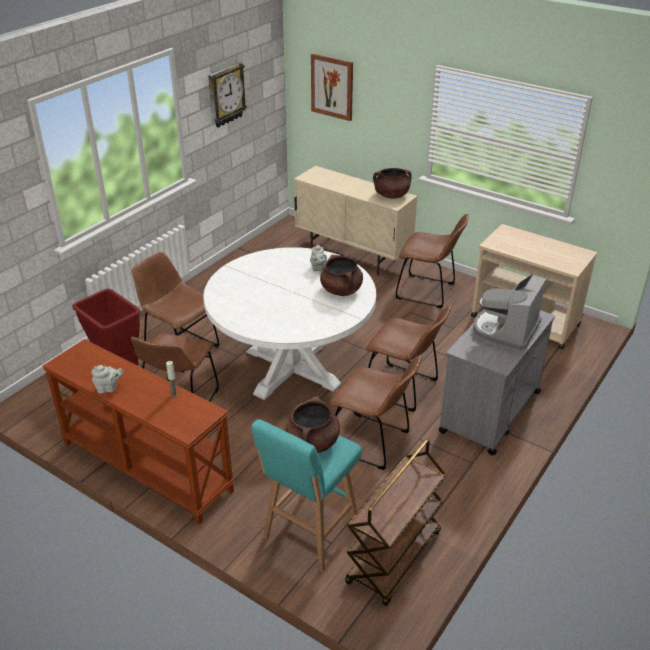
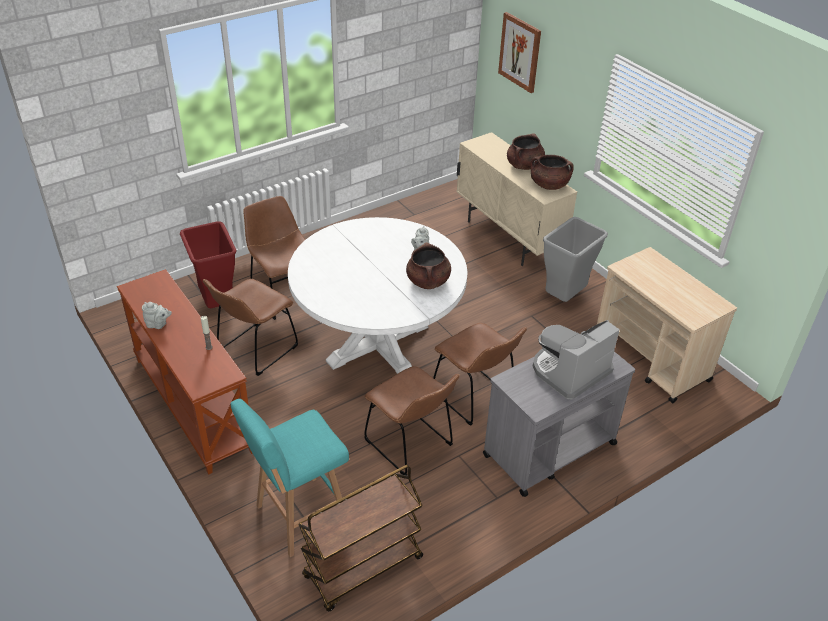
camera: 20 degrees right, 5 degrees up
(225, 95) = (398, 43): wall clock -> none
(313, 443) = (303, 434): brown cooking pot -> brown cooking pot (524, 165)
(428, 292) = (564, 298): brown chair -> grey trash can

